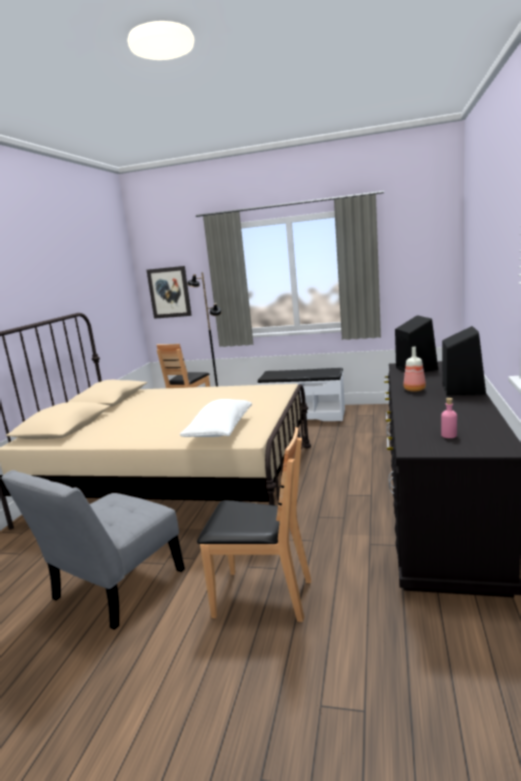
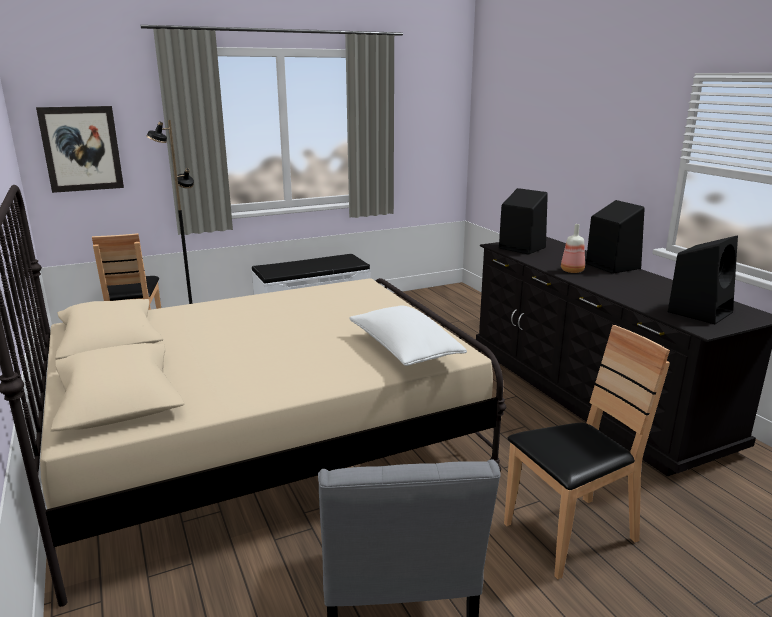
camera: 40 degrees left, 5 degrees up
(449, 435) = (700, 311): pink bottle -> black speaker

